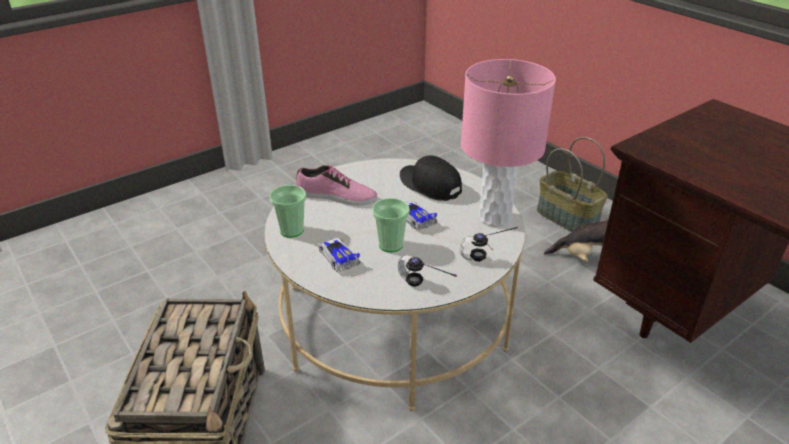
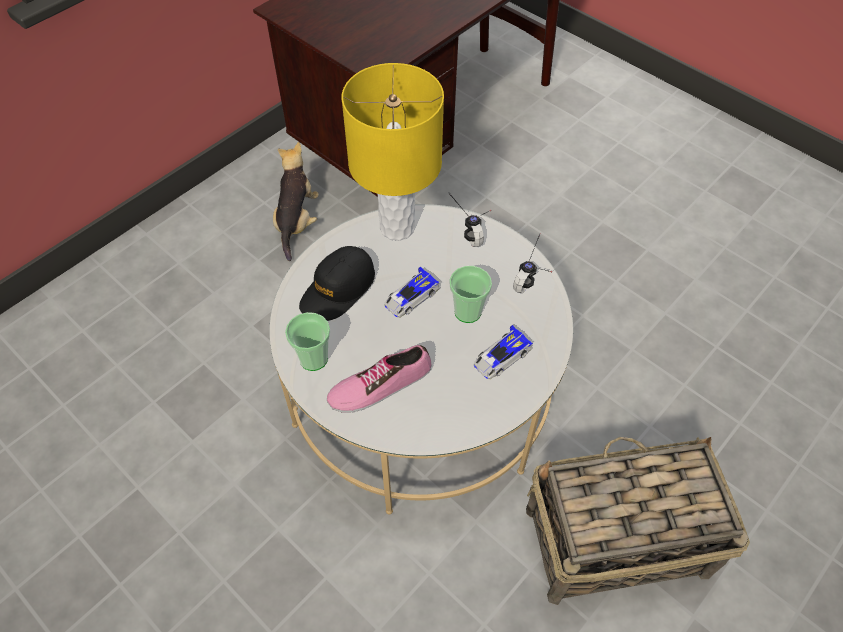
camera: 100 degrees left, 20 degrees up
(291, 230) = (464, 416): cup -> cup (313, 358)
(336, 196) = (379, 384): shoe -> shoe turned 120 degrees counterclockwise
(494, 217) = (396, 227): pink table lamp -> yellow table lamp
(568, 218) = (217, 237): basket -> none

